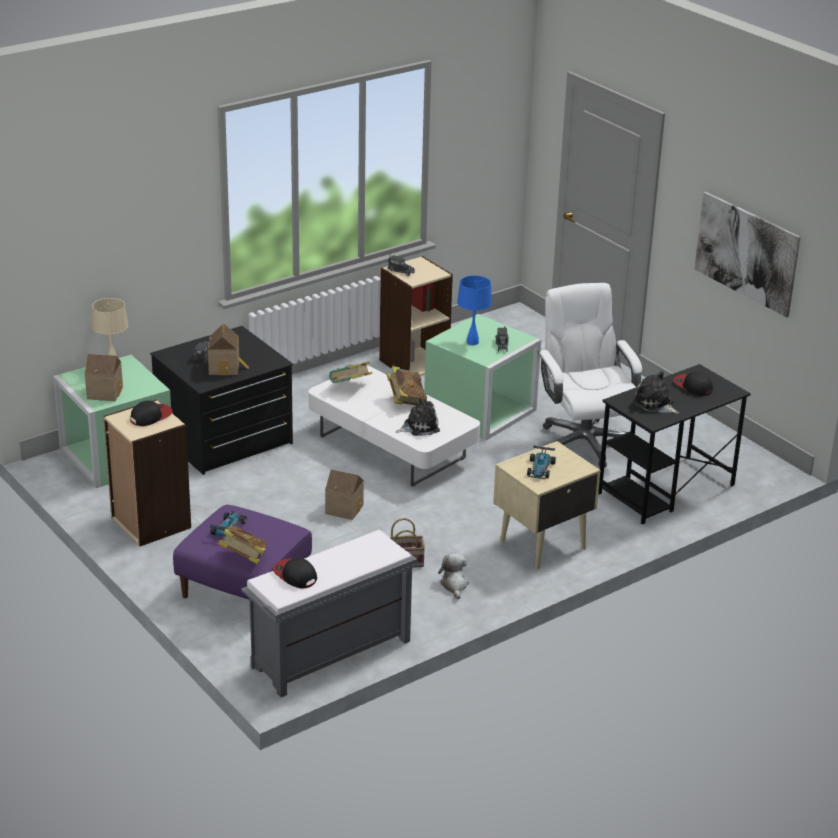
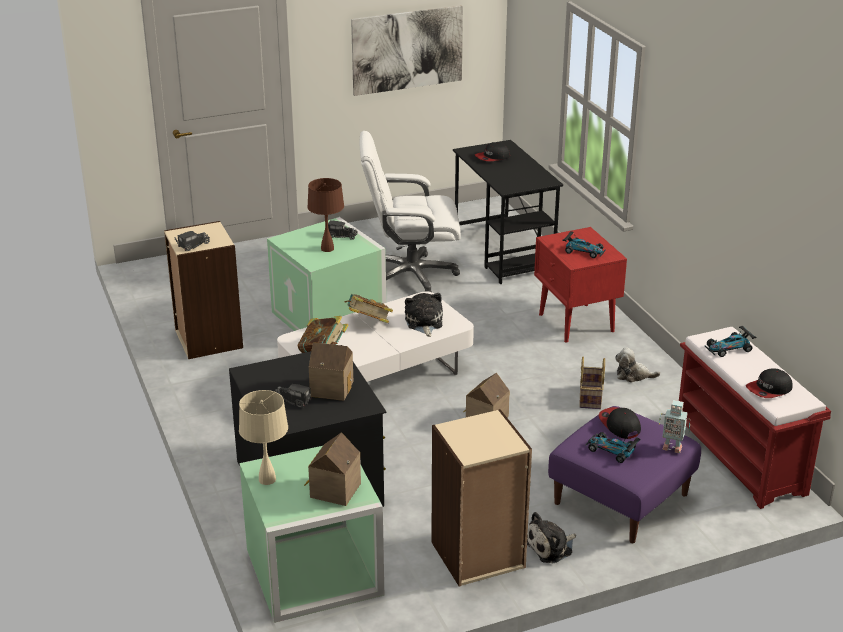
camera: 75 degrees left, 0 degrees up
(151, 416) = (474, 431): cap -> cap (619, 425)
(243, 559) = (671, 447): book -> toy robot
(330, 655) = (741, 458): grey bench -> red bench
(364, 552) = (729, 348): none -> toy car
(472, 342) = (327, 249): blue table lamp -> brown table lamp
(541, 545) = (576, 323): beige nightstand -> red nightstand
(655, 404) = (517, 176): plush toy -> plush toy (551, 547)

